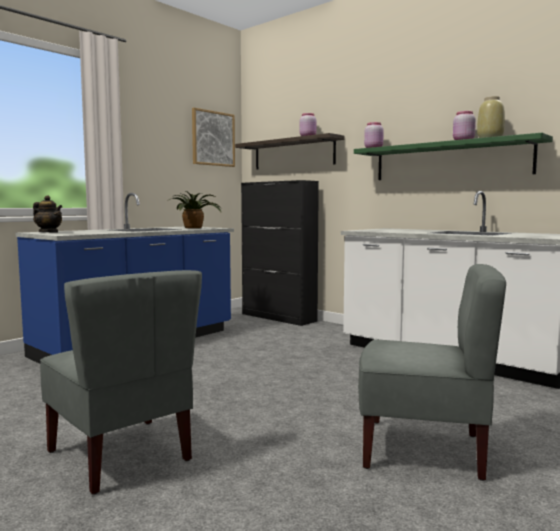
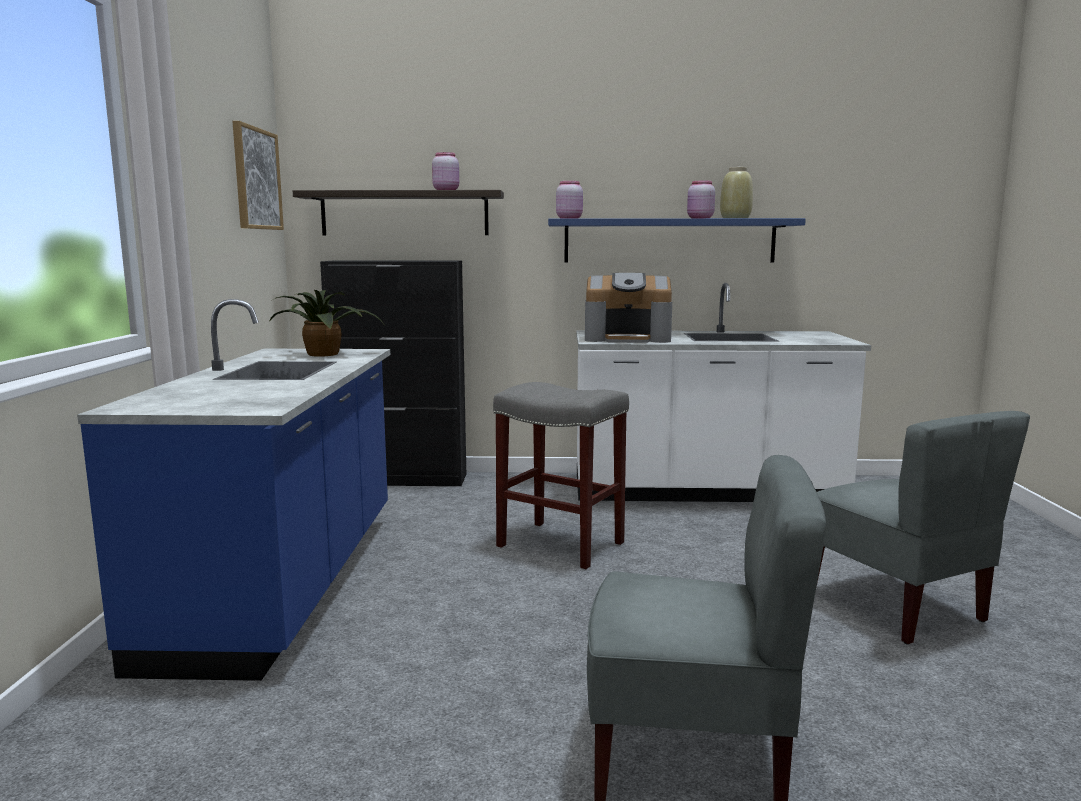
camera: 40 degrees left, 5 degrees up
(49, 232) = (175, 405): teapot -> none
(287, 360) = (562, 544): none -> grey stool
(388, 230) = (628, 338): none -> coffee machine
(423, 449) = (896, 607): grey chair -> grey chair turned 90 degrees clockwise
(449, 161) = (669, 241): green shelf -> blue shelf

